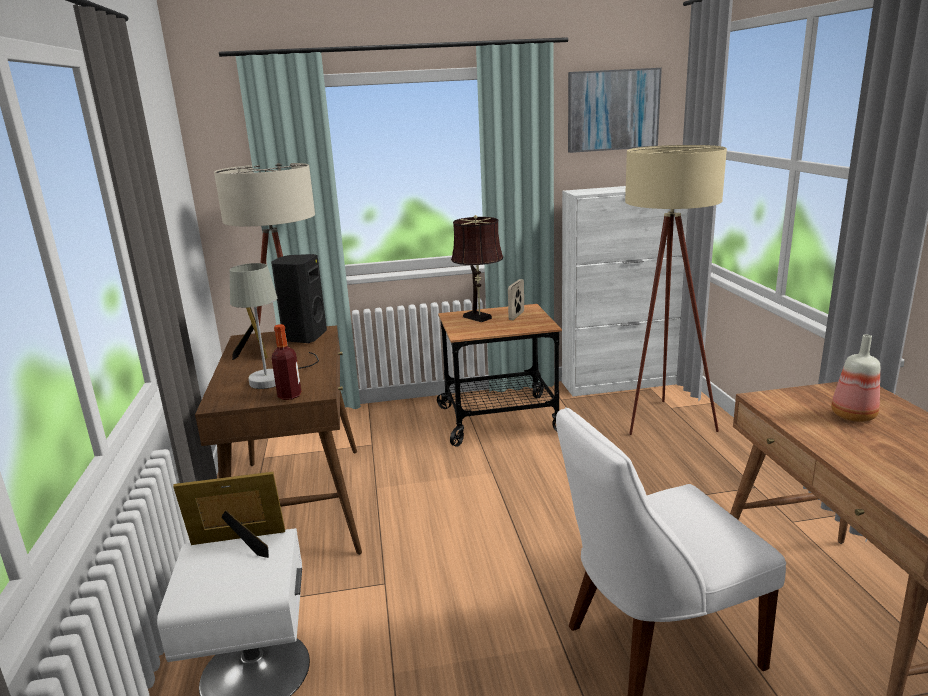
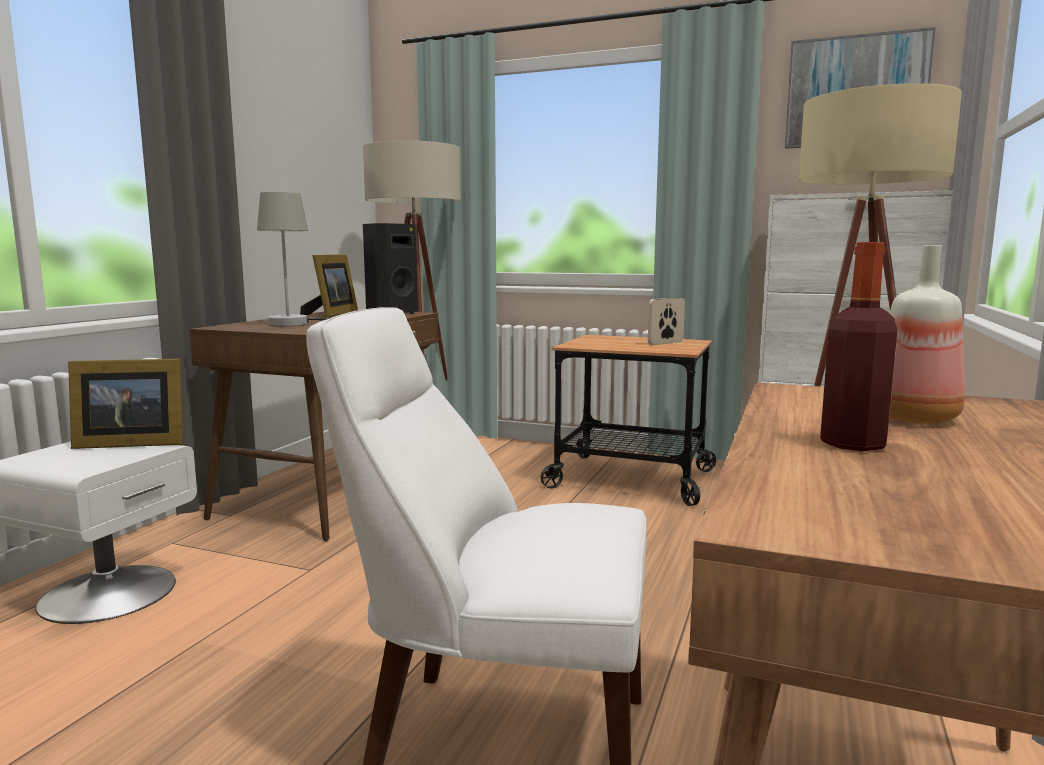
camera: 30 degrees right, 10 degrees down
(240, 544) = (129, 443): picture frame -> picture frame turned 150 degrees clockwise
(289, 395) = (279, 330): bottle -> bottle (853, 444)
(479, 318) = (619, 340): brown table lamp -> none

